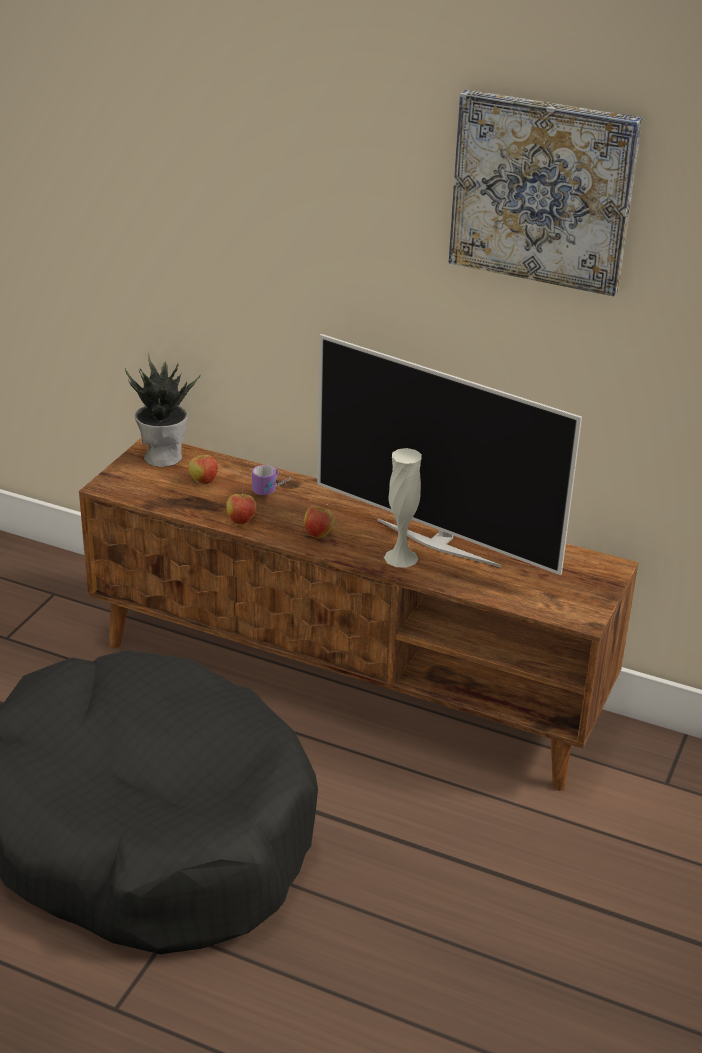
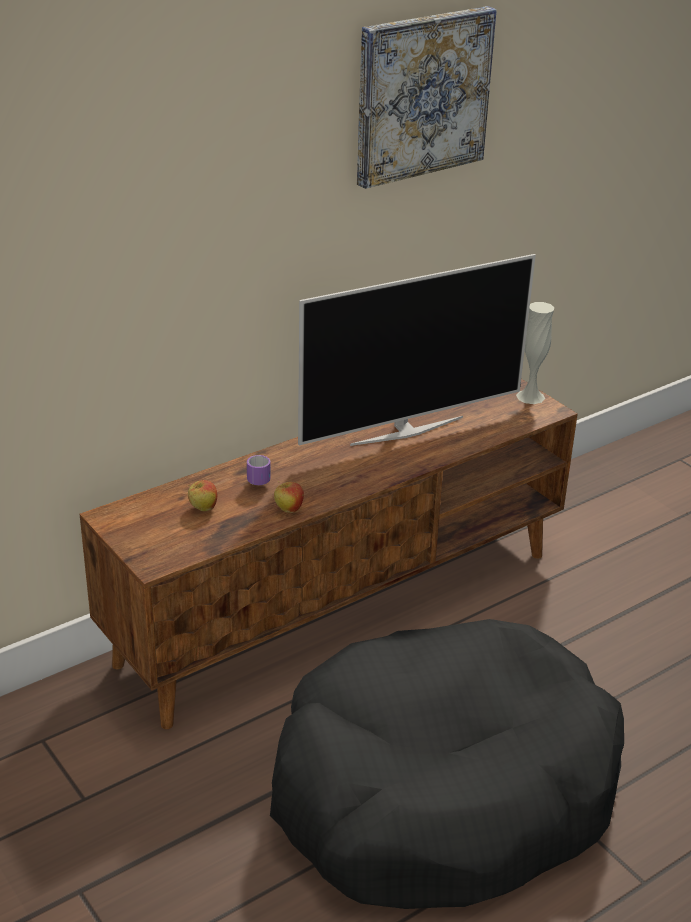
camera: 60 degrees left, 0 degrees up
(163, 456) = (133, 516): potted plant -> none
(318, 534) = (345, 479): apple -> none
(401, 557) = (413, 454): white vase -> white vase (530, 396)

